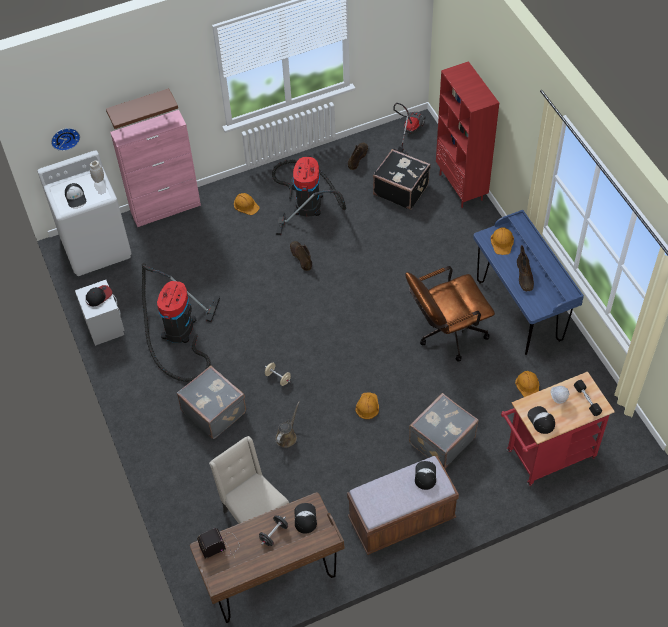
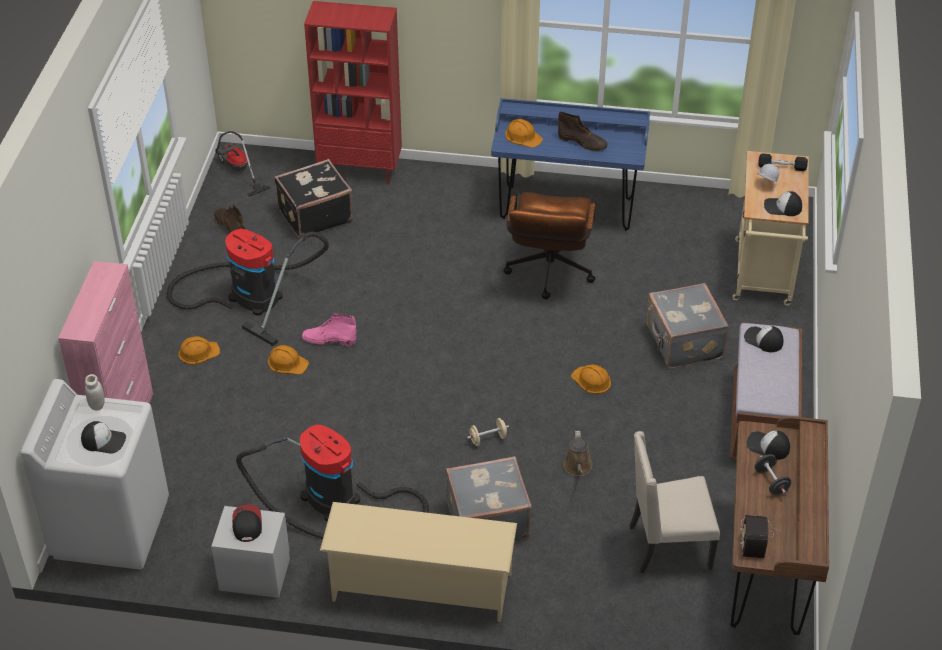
camera: 60 degrees left, 10 degrees down
(64, 137) = (27, 378): wall clock -> none
(139, 106) = (66, 279): brown shelf -> none
(142, 406) = (420, 587): none -> beige shoe rack
(287, 436) = (578, 467): brown watering can -> brown watering can turned 150 degrees counterclockwise
(300, 257) = (328, 340): brown boot -> pink boot
(528, 385) = (666, 247): orange hard hat -> orange hard hat (287, 362)
(546, 457) = (763, 277): red cart -> beige cart

